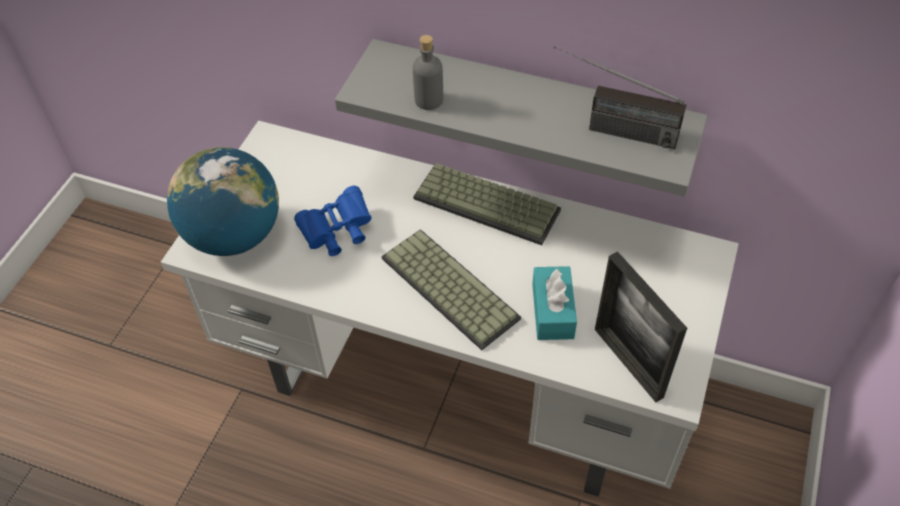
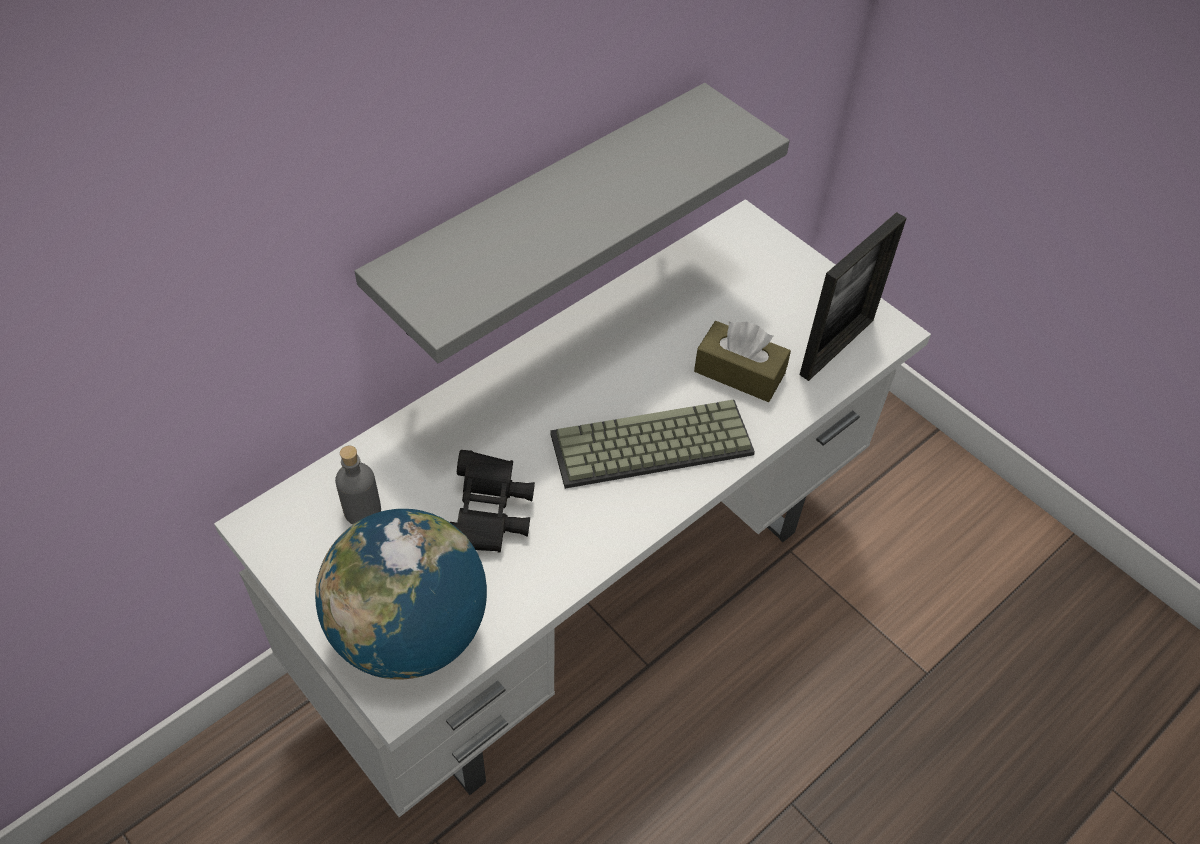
camera: 65 degrees left, 0 degrees up
(337, 232) = (490, 515): blue binoculars -> black binoculars
(429, 100) = (513, 266): grey bottle -> grey bottle (362, 510)
(489, 203) = (554, 354): keyboard -> none
(552, 311) = (739, 372): turquoise tissue box -> brown tissue box
(609, 129) = (673, 152): radio -> none
(628, 362) = (837, 347): picture frame -> picture frame turned 45 degrees counterclockwise

